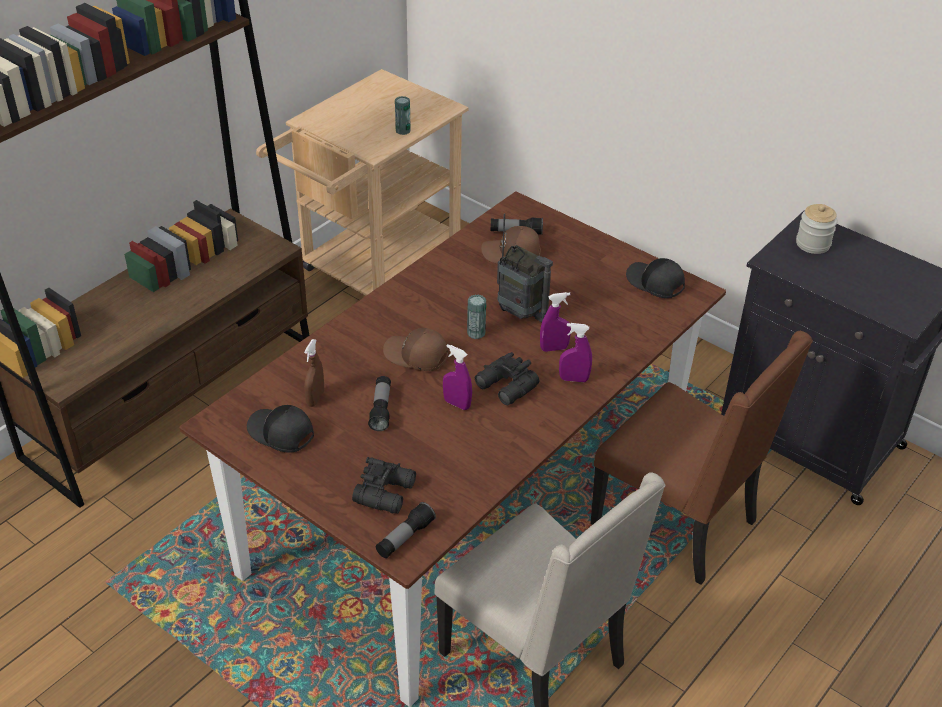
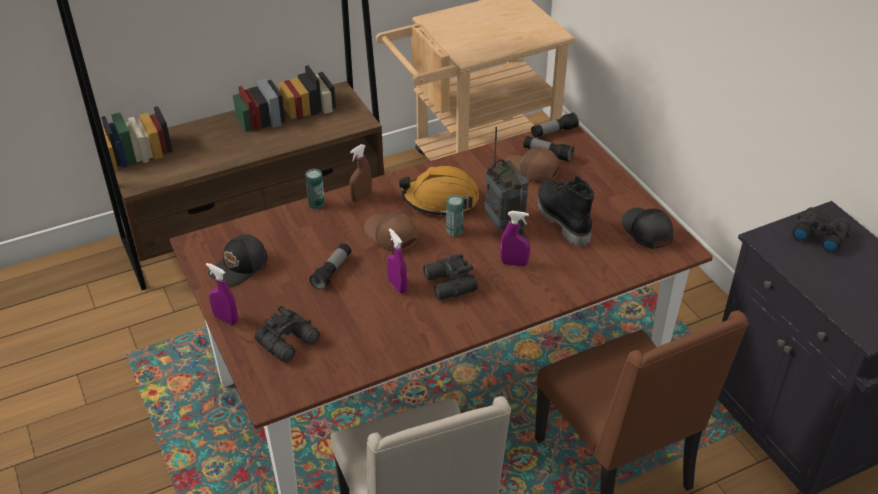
camera: 25 degrees right, 0 degrees up
(280, 434) = (240, 267): black cap -> black cap turned 105 degrees counterclockwise
(315, 398) = (286, 247): brown spray bottle -> brown spray bottle (361, 197)
(403, 130) = (503, 45): can -> can (316, 204)
(405, 538) = (279, 385): flashlight -> flashlight (553, 132)
(442, 306) = (440, 200): none -> orange hard hat
(570, 293) = (561, 219): none -> black boot
(574, 379) = (513, 295): purple spray bottle -> purple spray bottle (226, 319)
(813, 244) = (818, 234): jar -> black binoculars

